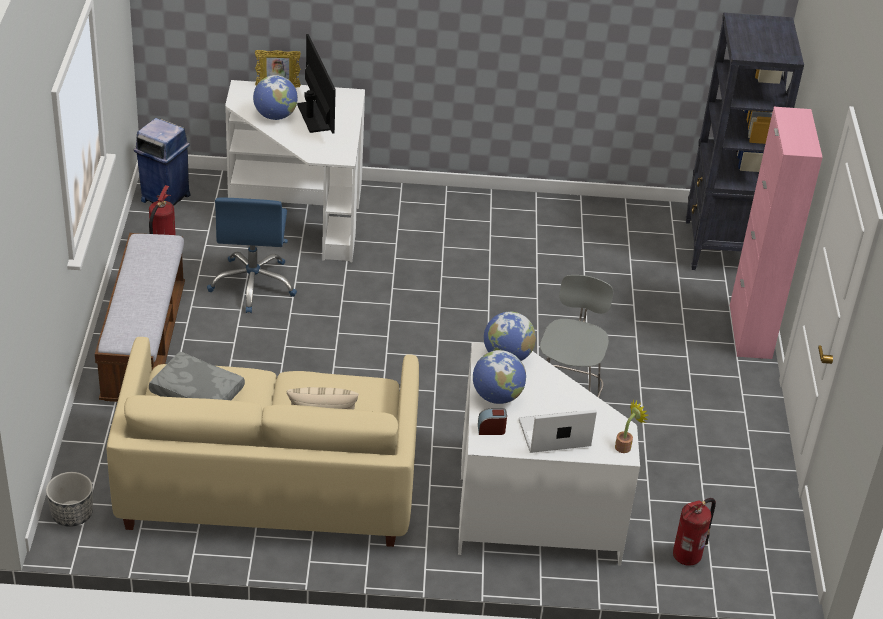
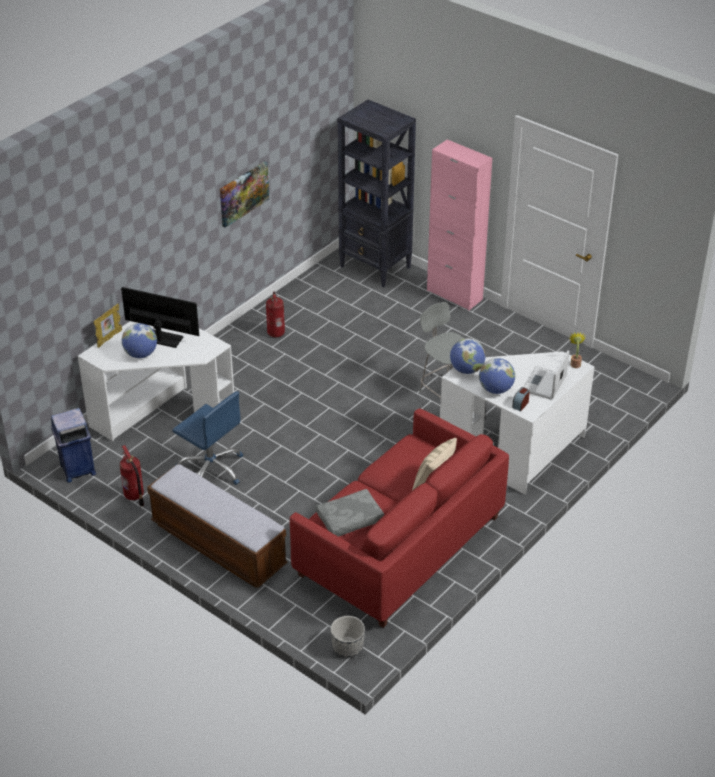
camera: 50 degrees left, 0 degrees up
(267, 483) = (399, 546): beige sofa -> red sofa
(550, 33) = (243, 193): none -> picture
(688, 556) = (598, 409): fire extinguisher -> fire extinguisher (276, 332)

